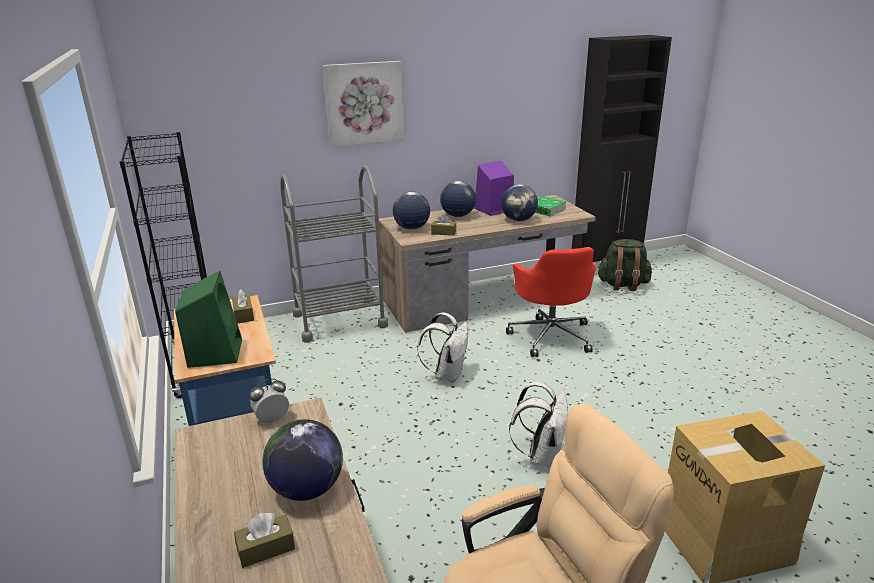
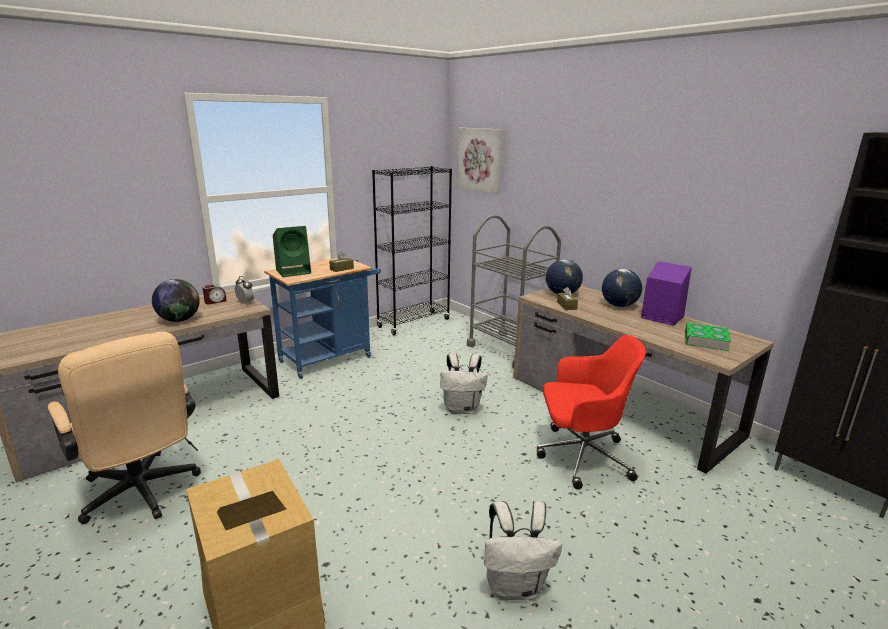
camera: 70 degrees right, 5 degrees down
(234, 453) = (215, 301): none -> alarm clock
(266, 548) = (135, 320): brown tissue box -> none
(364, 103) = (579, 174): picture -> picture (480, 160)
(518, 220) = (648, 331): globe -> none
(541, 456) = (364, 473): white backpack -> white backpack (515, 586)
(551, 335) = (581, 456): red office chair -> red office chair turned 150 degrees counterclockwise
(622, 285) = (788, 505): green backpack -> none

